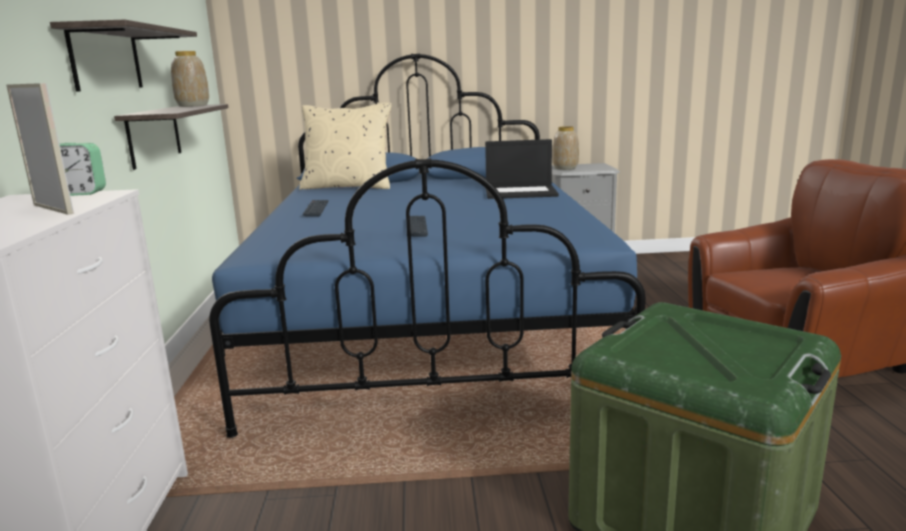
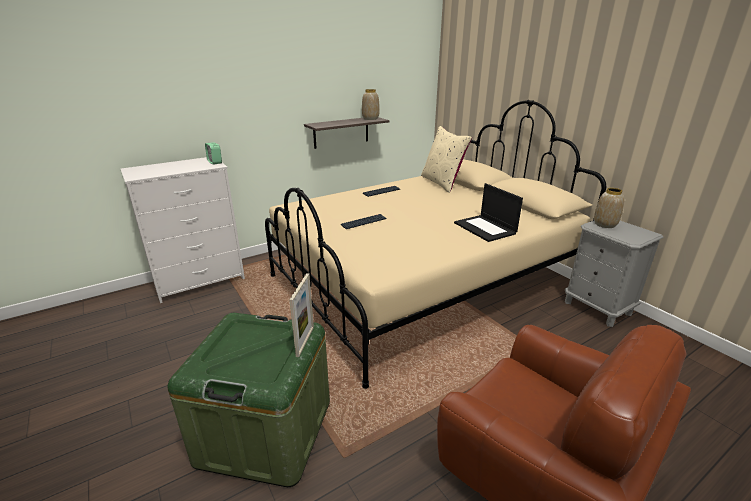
camera: 60 degrees right, 10 degrees up
(53, 209) = (185, 168): picture frame -> picture frame (305, 341)
(106, 59) = (304, 97): shelf -> none
(430, 323) = (422, 282): blue bed -> beige bed

